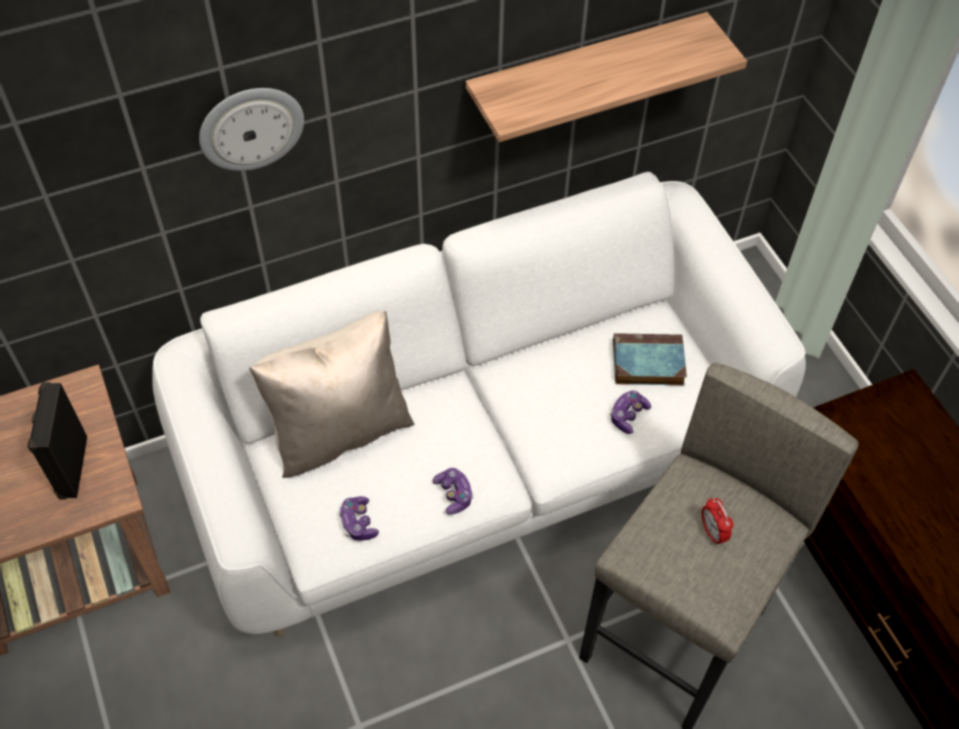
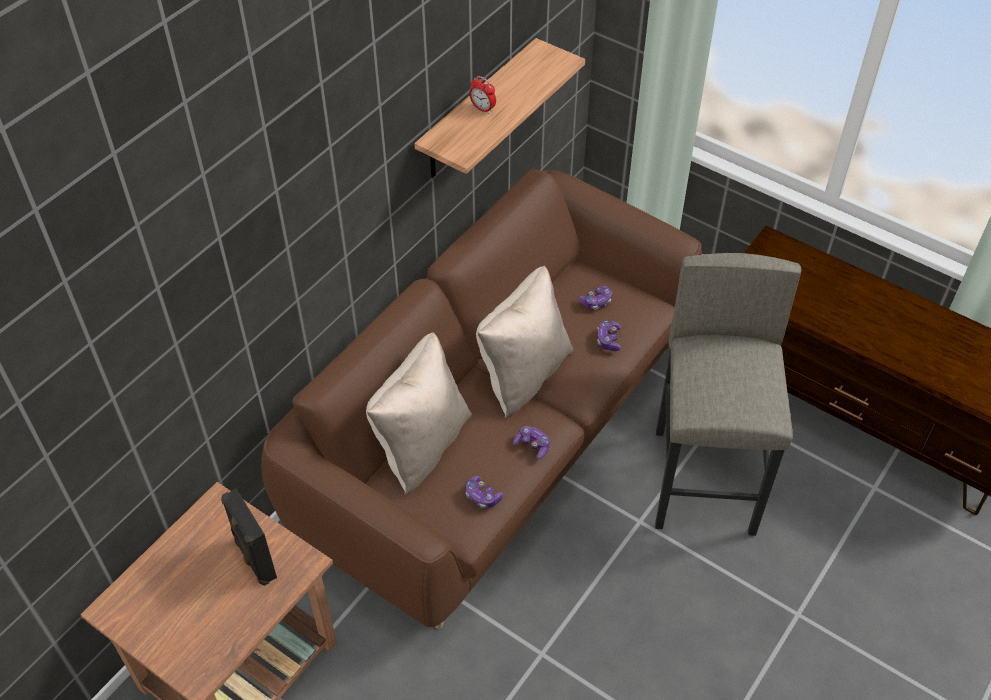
camera: 30 degrees left, 5 degrees down
(251, 127) = (297, 231): wall clock -> none
(477, 461) = (495, 438): white sofa -> brown sofa
(504, 407) = (523, 374): none -> beige pillow
(646, 363) = (596, 302): book -> game controller
(712, 532) = (731, 372): alarm clock -> alarm clock (482, 108)

